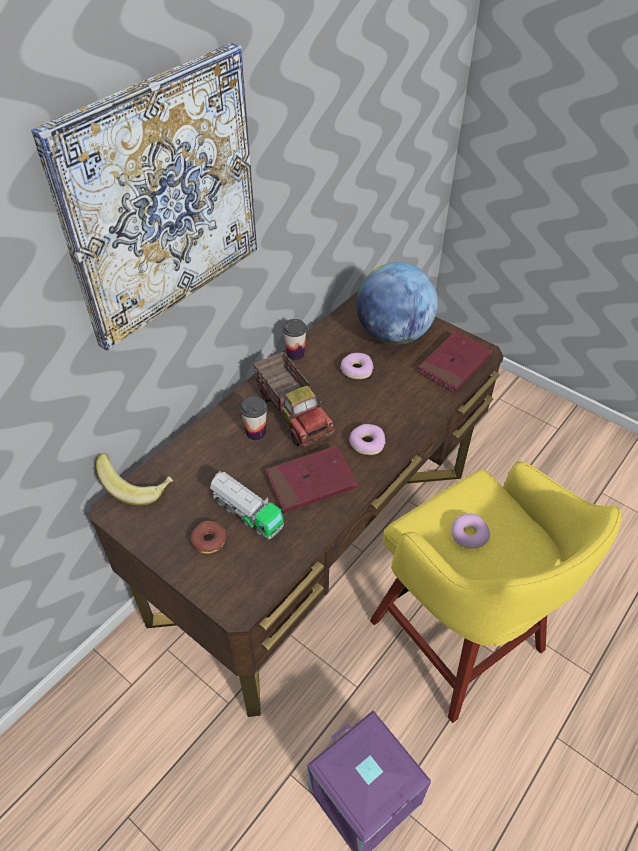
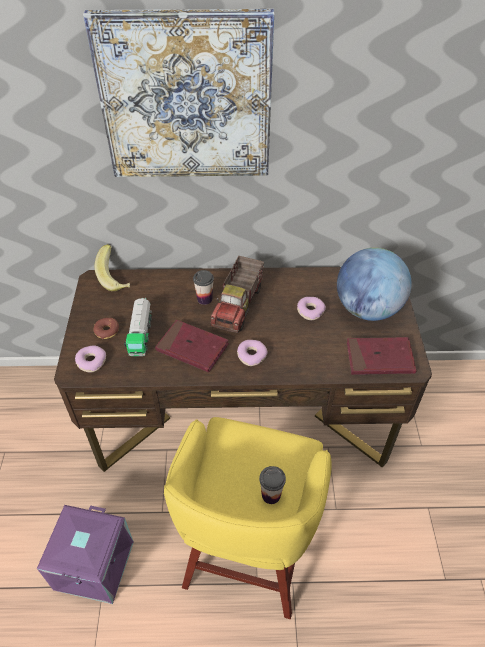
camera: 50 degrees right, 0 degrees up
(295, 354) = (289, 274): cup -> cup (271, 495)
(468, 535) = (244, 463): donut -> donut (91, 361)

